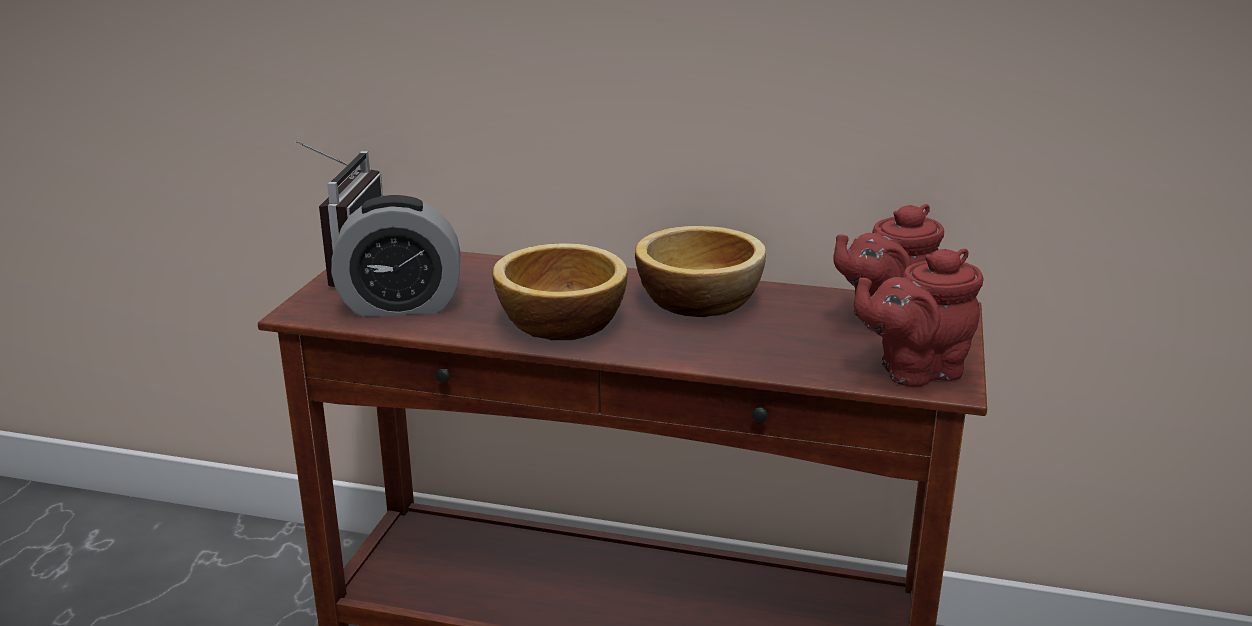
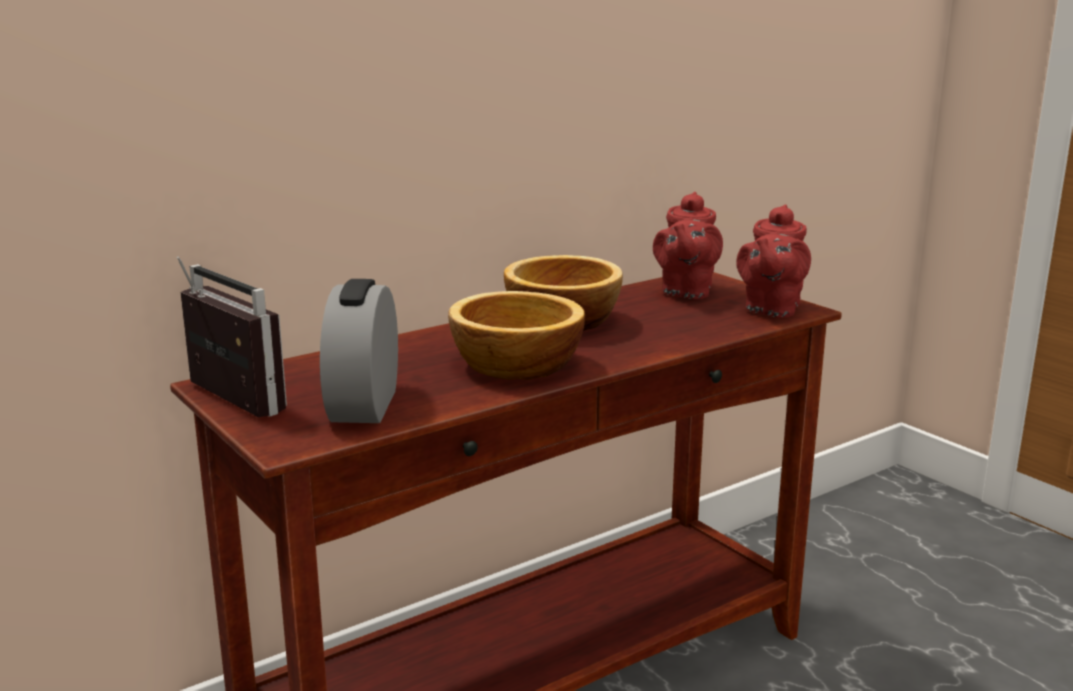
camera: 50 degrees left, 5 degrees down
(401, 306) = (364, 405): alarm clock -> alarm clock turned 150 degrees clockwise

